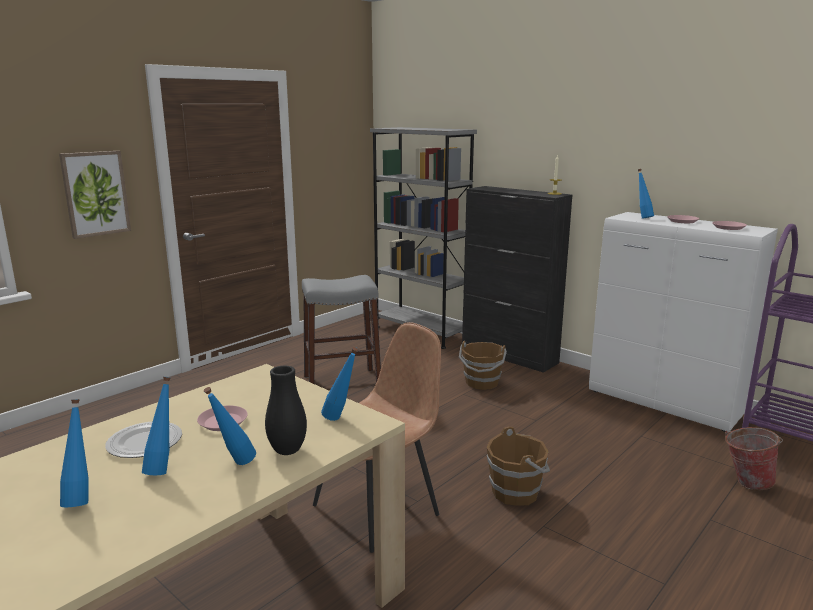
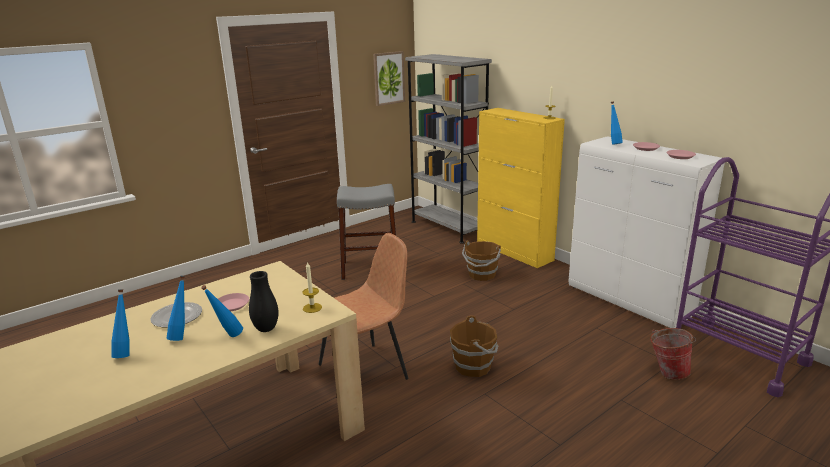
camera: 10 degrees right, 5 degrees up
(95, 193) = (181, 120): picture -> picture (388, 78)
(341, 419) = (312, 308): blue bottle -> candle
(509, 355) = (514, 251): black cabinet -> yellow cabinet

